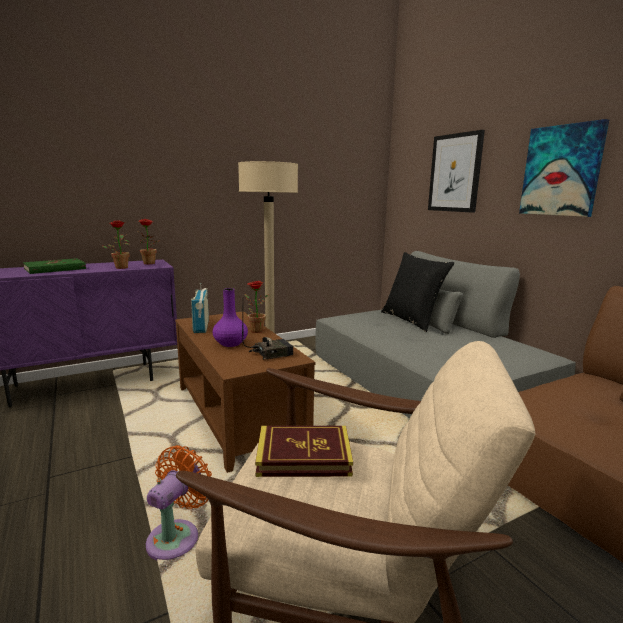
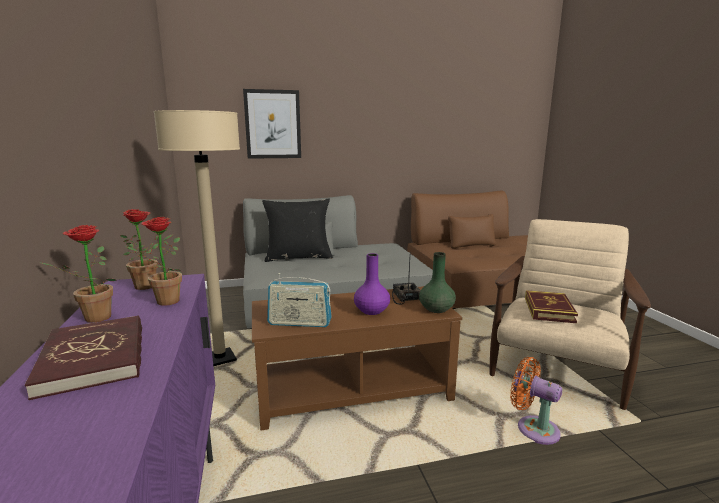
camera: 75 degrees left, 0 degrees up
(55, 269) = (95, 358): green book -> red book
(242, 367) = (436, 309): none -> green vase
(254, 330) = (334, 299): potted plant -> potted plant (92, 319)
(561, 171) = (366, 127): picture -> none

